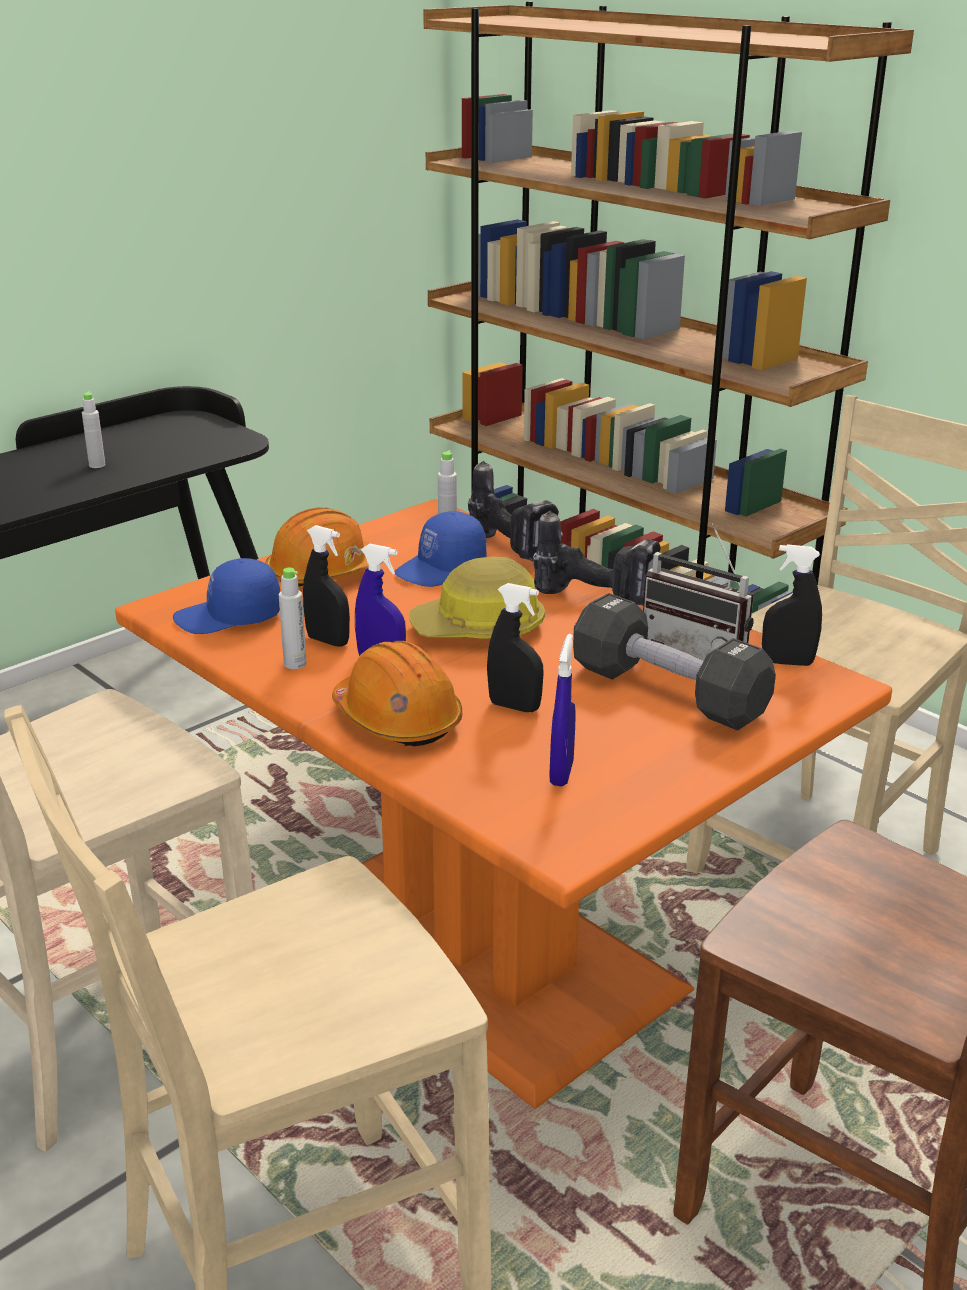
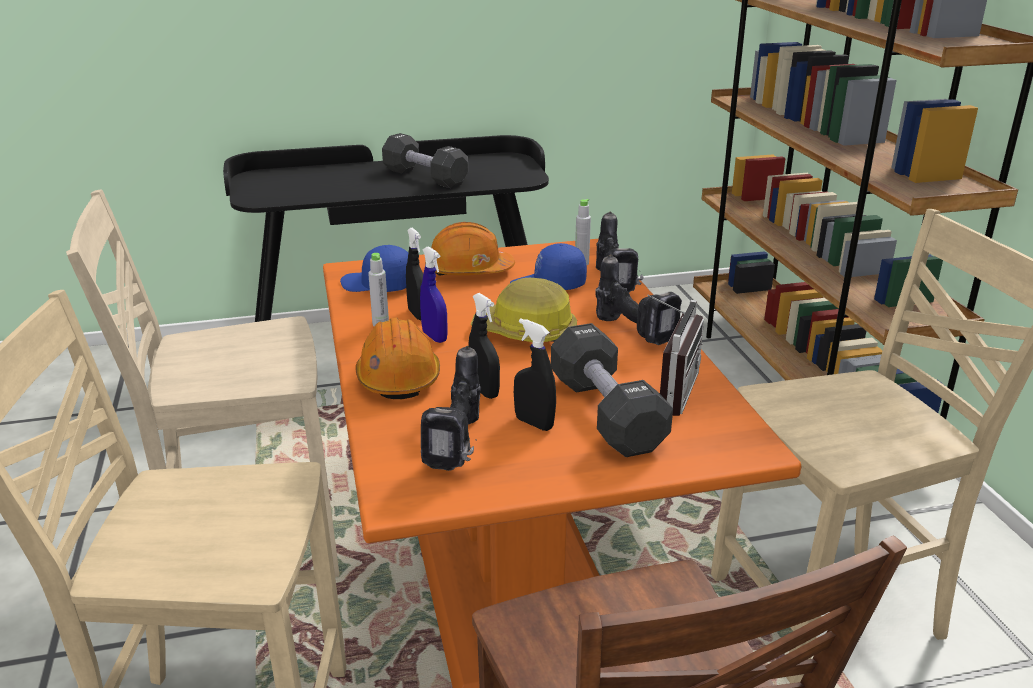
camera: 30 degrees right, 0 degrees up
(97, 465) = (425, 177): grey bottle -> black dumbbell
(561, 773) = (460, 447): blue spray bottle -> power drill
(700, 652) = (667, 391): radio -> radio turned 135 degrees counterclockwise
(787, 662) = (730, 418): black spray bottle -> black spray bottle (534, 423)

